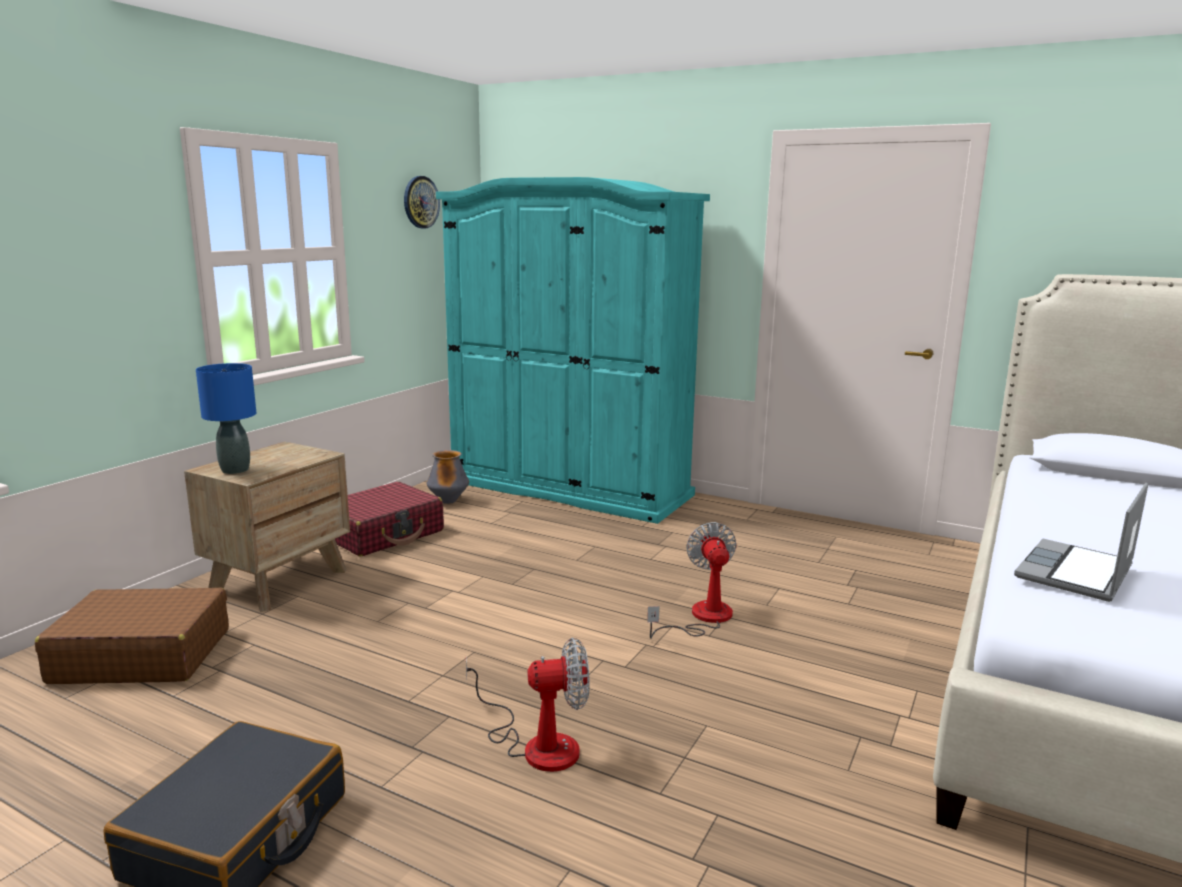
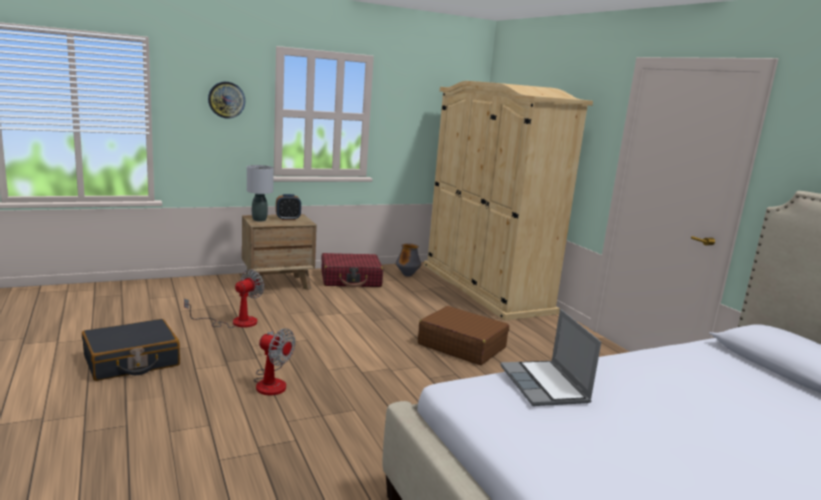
camera: 35 degrees right, 0 degrees up
(141, 655) = (190, 293): brown suitcase -> brown suitcase (461, 346)
(235, 470) = (259, 220): blue table lamp -> grey table lamp
(279, 456) = (288, 219): none -> alarm clock
(420, 202) = (433, 92): wall clock -> wall clock (226, 100)
(568, 487) = (485, 287): turquoise wardrobe -> beige wardrobe
(702, 618) = (440, 369): fan -> fan (235, 322)
(1076, 573) = (545, 385): laptop -> laptop turned 90 degrees counterclockwise

